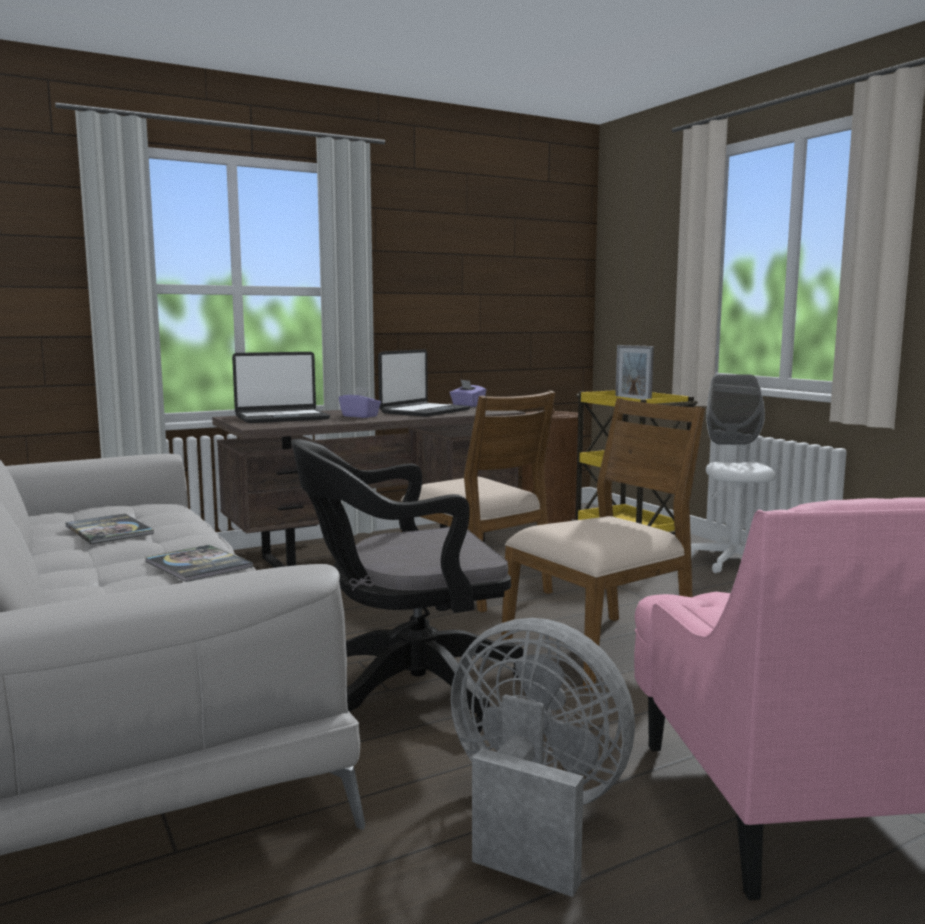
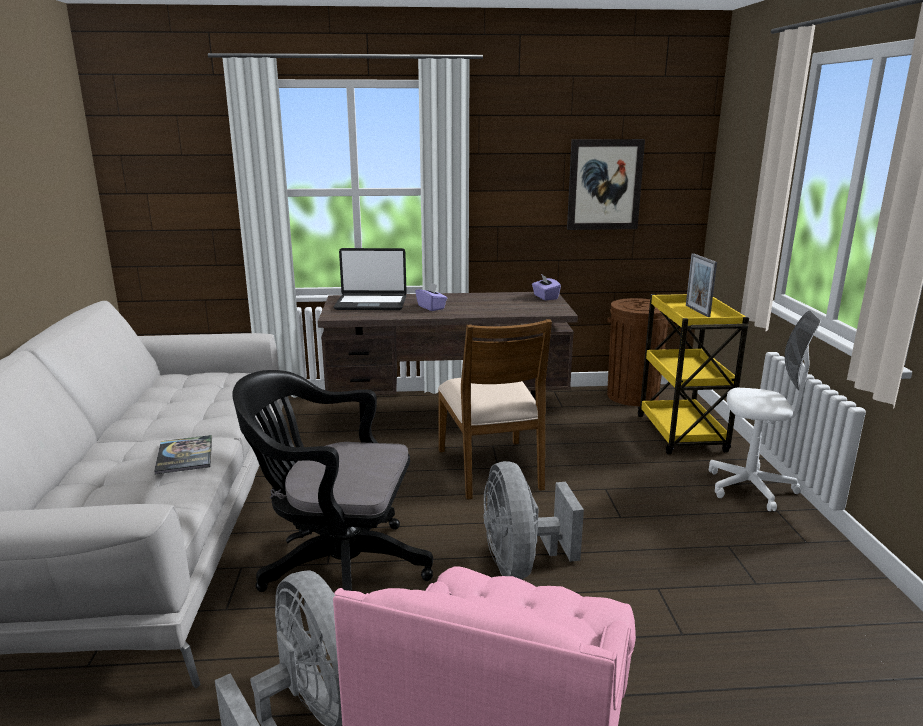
camera: 25 degrees right, 10 degrees up
(109, 530) = (182, 403): book -> none
(424, 411) = (493, 304): laptop -> none
(502, 289) = (604, 185): none -> picture
(601, 648) = (521, 564): brown chair -> grey fan
(732, 562) = (750, 488): white office chair -> white office chair turned 75 degrees clockwise

